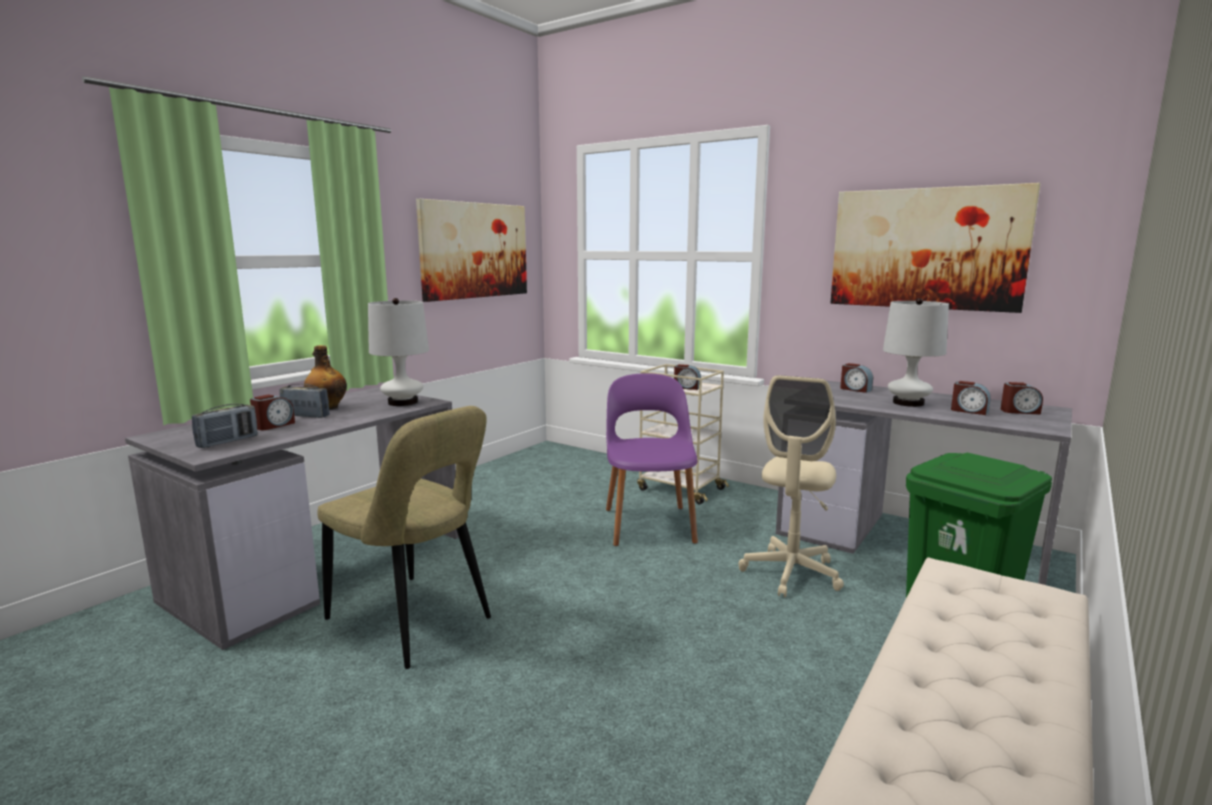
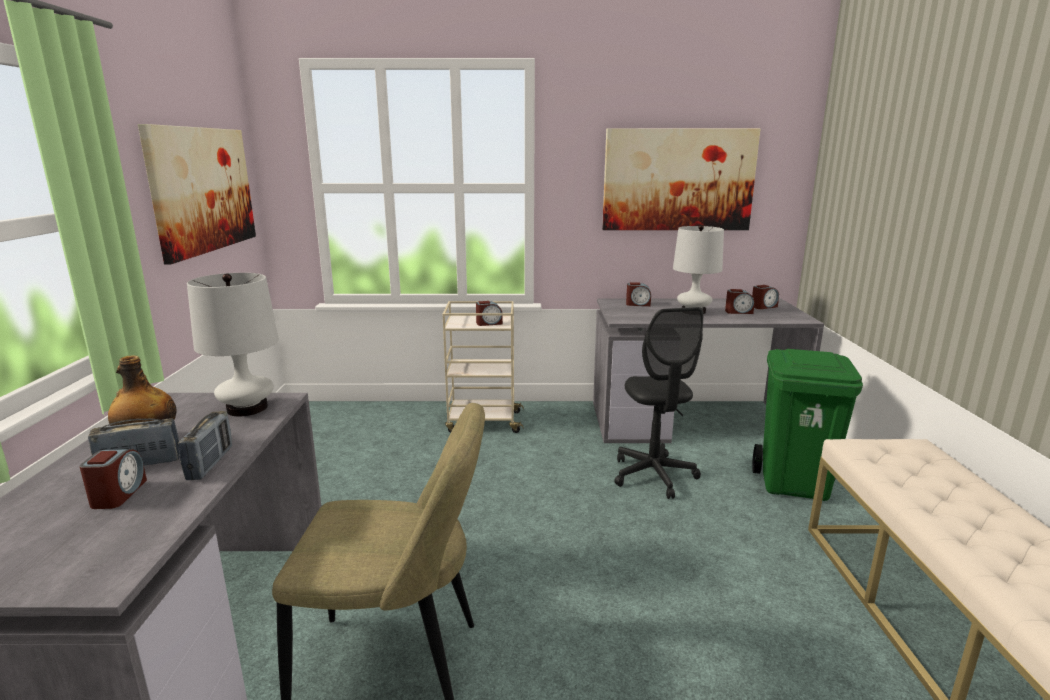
camera: 35 degrees left, 5 degrees up
(228, 442) = (93, 546): radio -> radio (210, 463)
(649, 524) = (498, 466): purple chair -> none
(791, 573) = (653, 475): beige office chair -> black office chair

